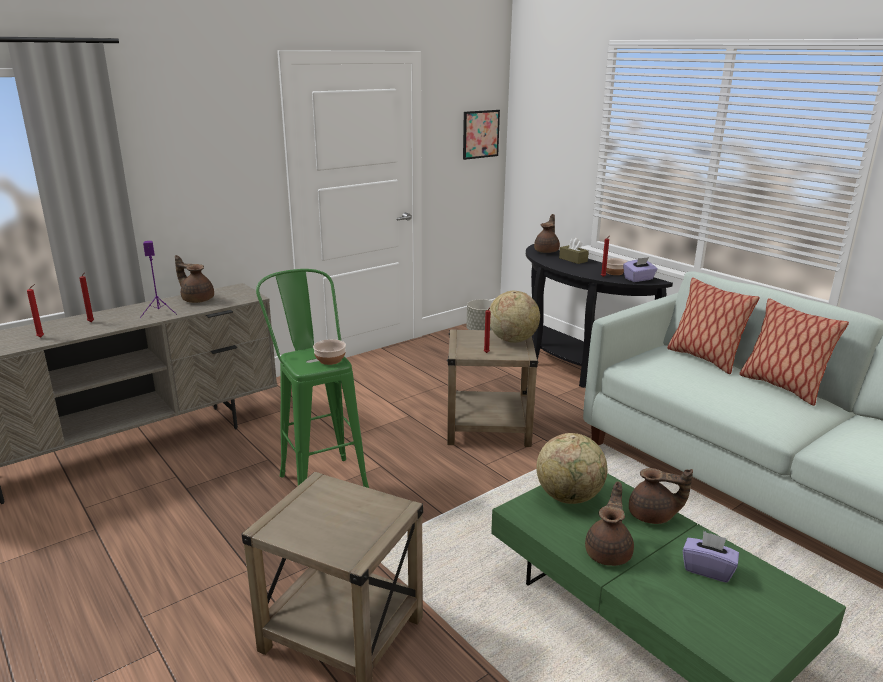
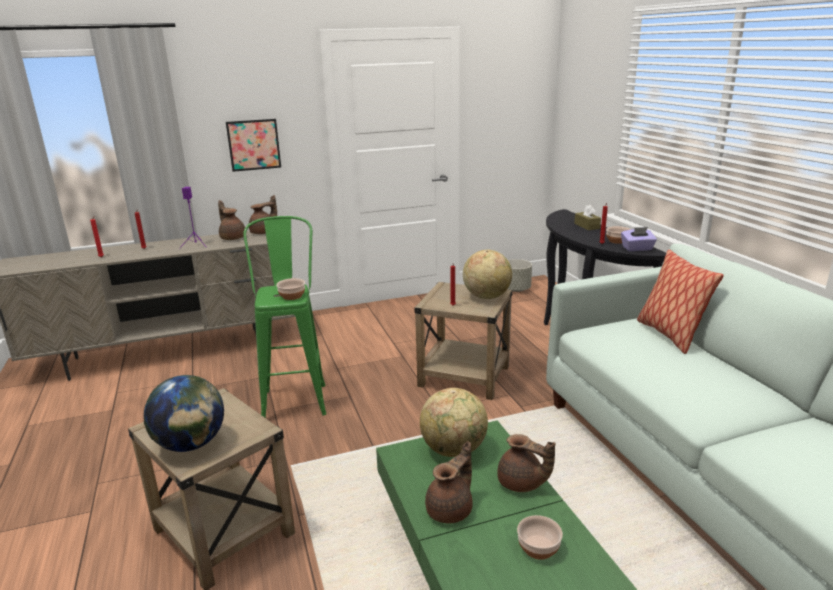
camera: 20 degrees right, 0 degrees up
(336, 537) = (191, 444): none -> globe
(480, 134) = (524, 104): picture -> picture (254, 145)
(547, 251) = (568, 216): brown teapot -> brown teapot (264, 232)
(707, 569) = (538, 548): purple tissue box -> bowl
(781, 387) = (735, 374): pillow -> none

